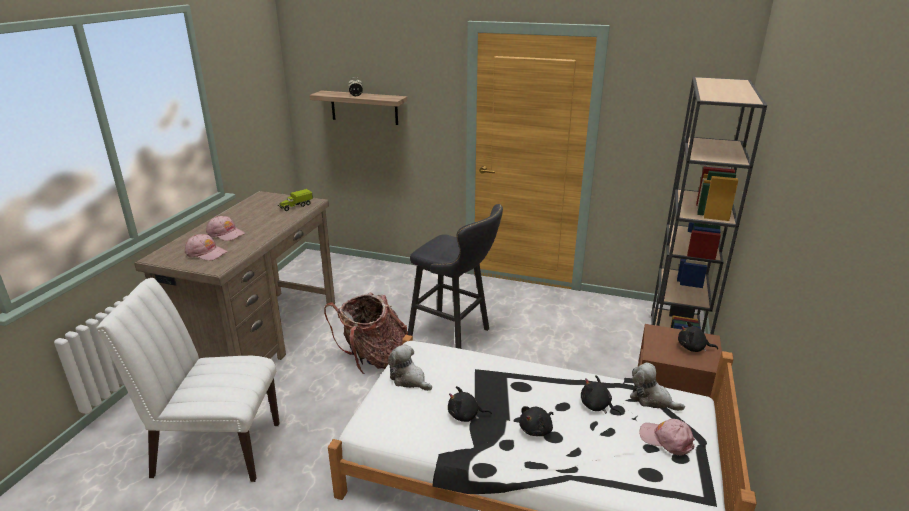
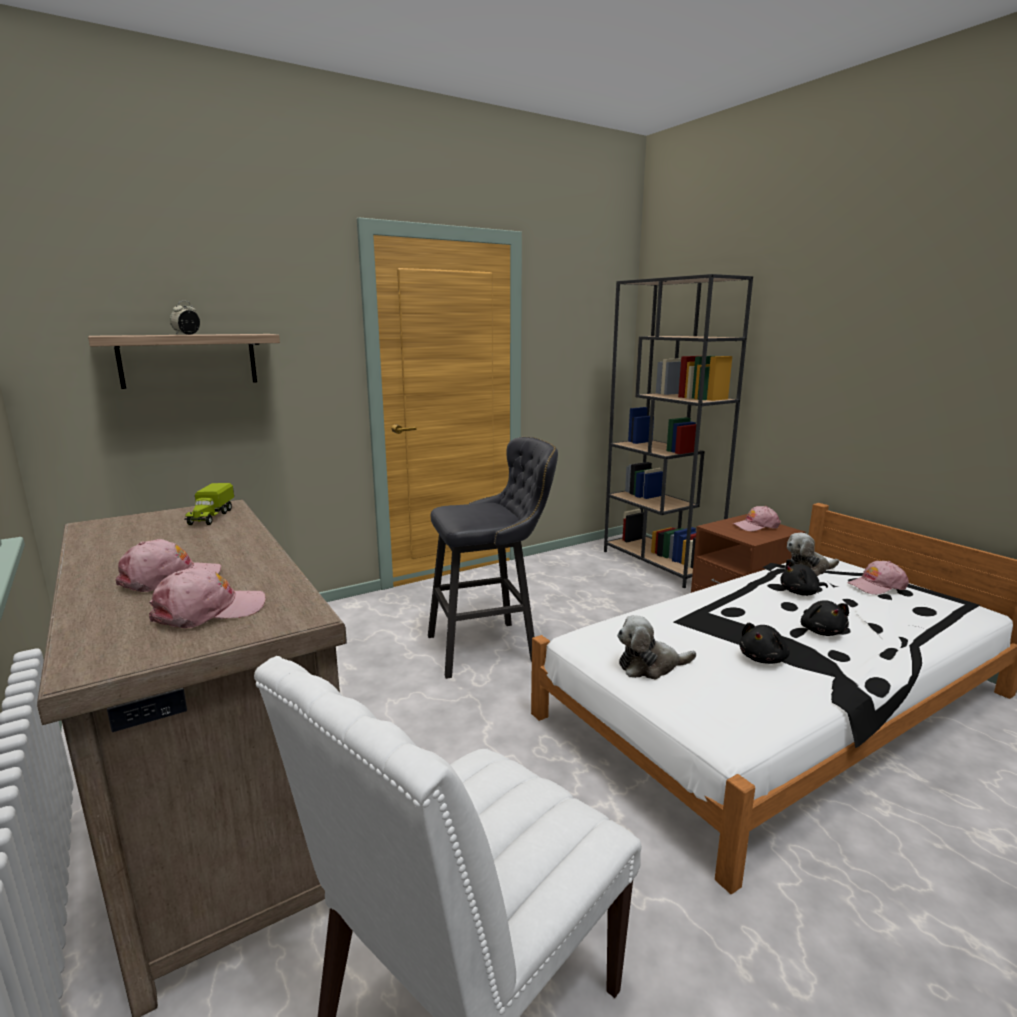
camera: 50 degrees left, 10 degrees down
(373, 359) = (451, 721): backpack -> none
(693, 348) = (756, 526): black plush toy -> pink cap

